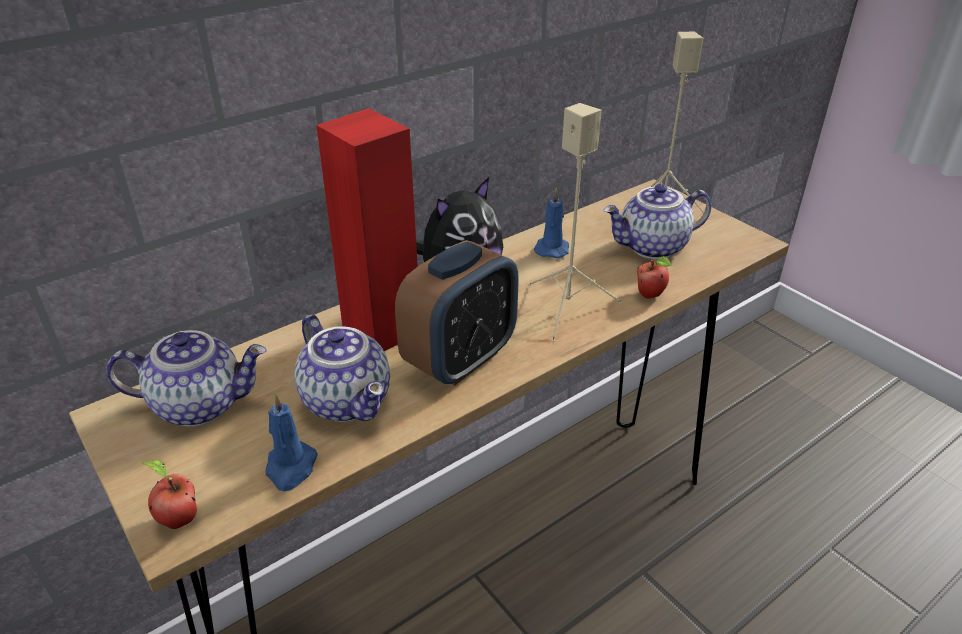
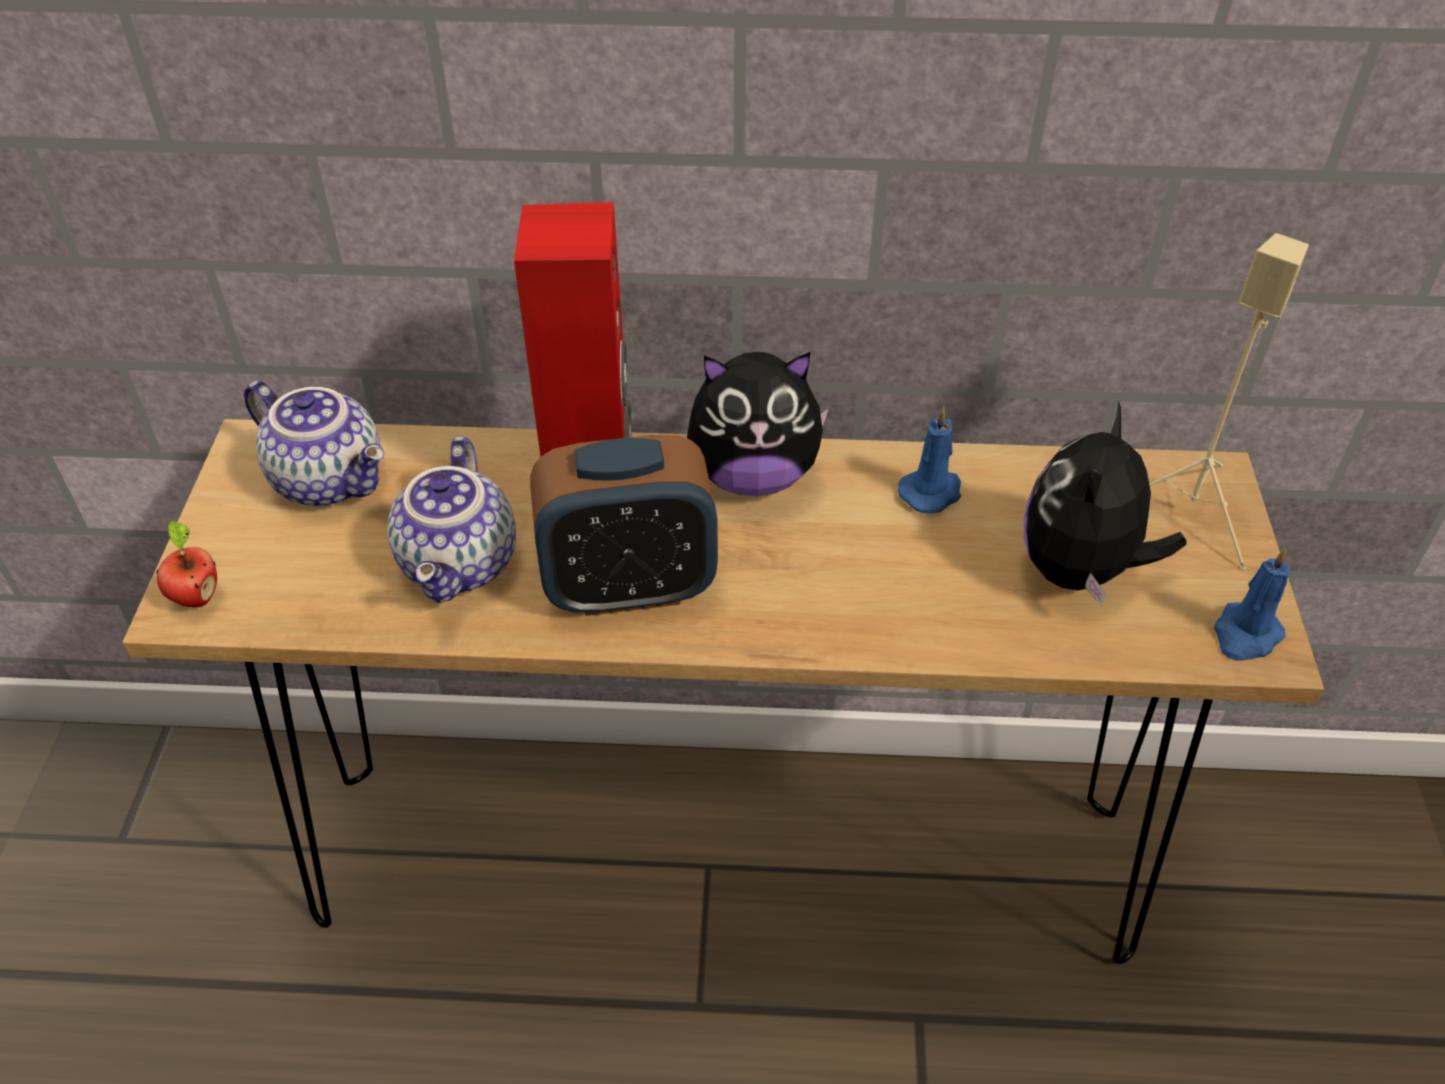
camera: 40 degrees right, 10 degrees up
(291, 468) = (332, 607): blue candle -> blue candle (1245, 635)
(568, 307) = (842, 594): beige speaker -> none
(650, 295) = (978, 642): apple -> none
(652, 248) = (1081, 571): teapot -> plush toy

